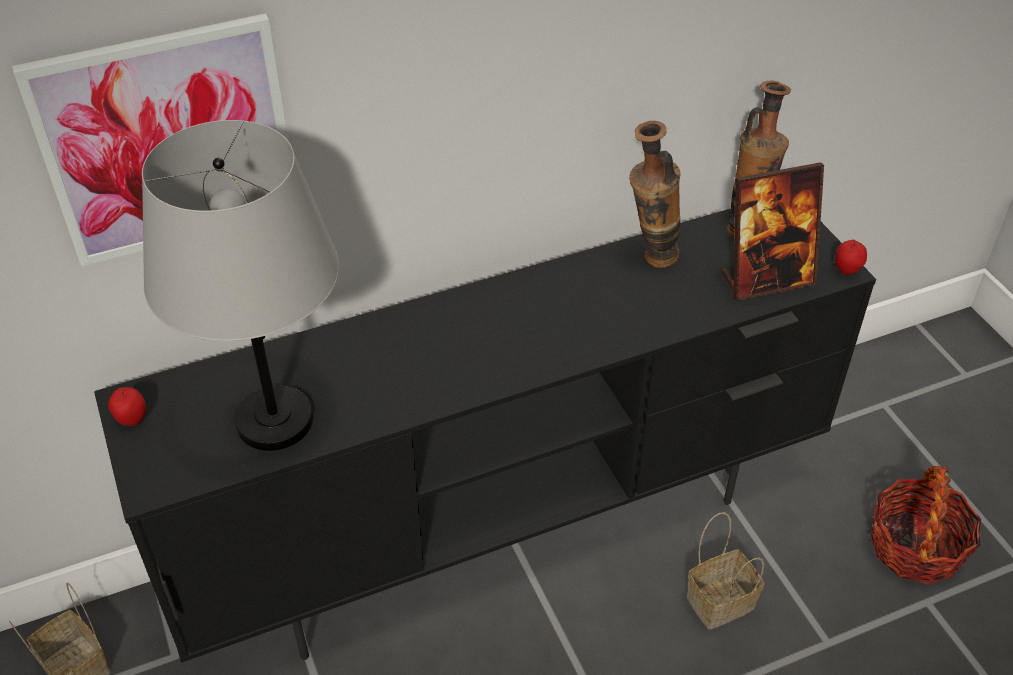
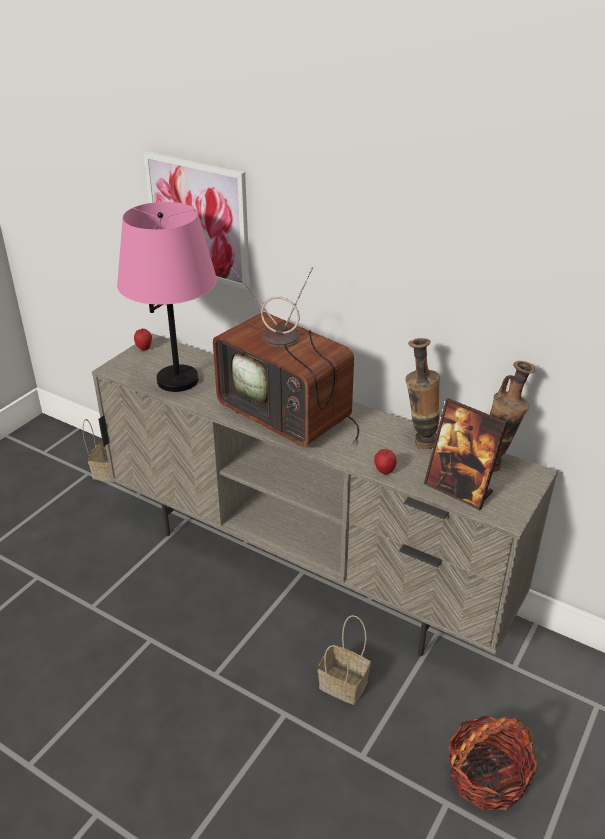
camera: 55 degrees right, 10 degrees down
(273, 420) = (177, 380): grey table lamp -> pink table lamp
(489, 344) = (290, 416): none -> television
(507, 529) = (306, 567): black tv stand -> beige tv stand
(846, 271) = (510, 519): apple -> apple (384, 471)

